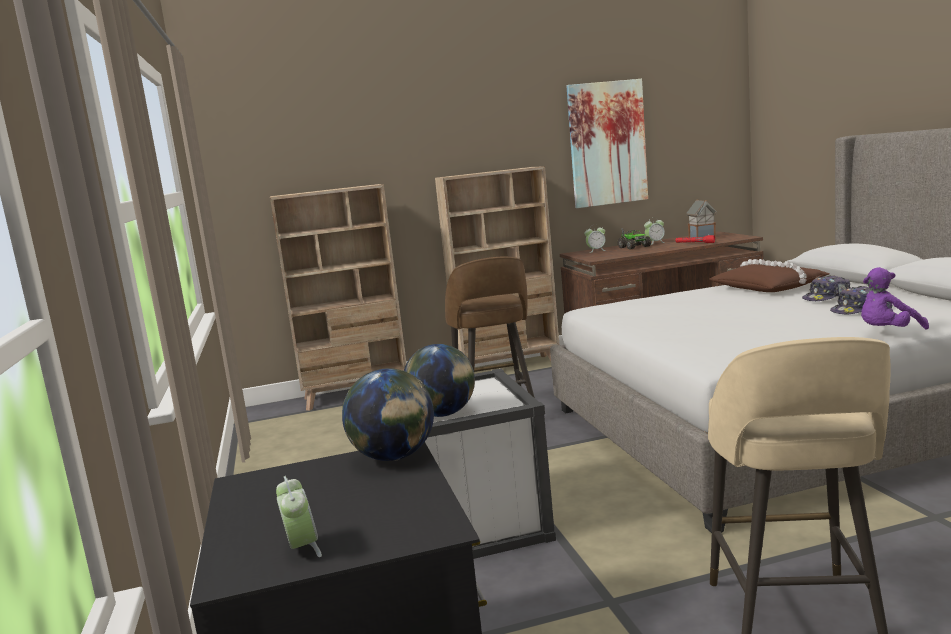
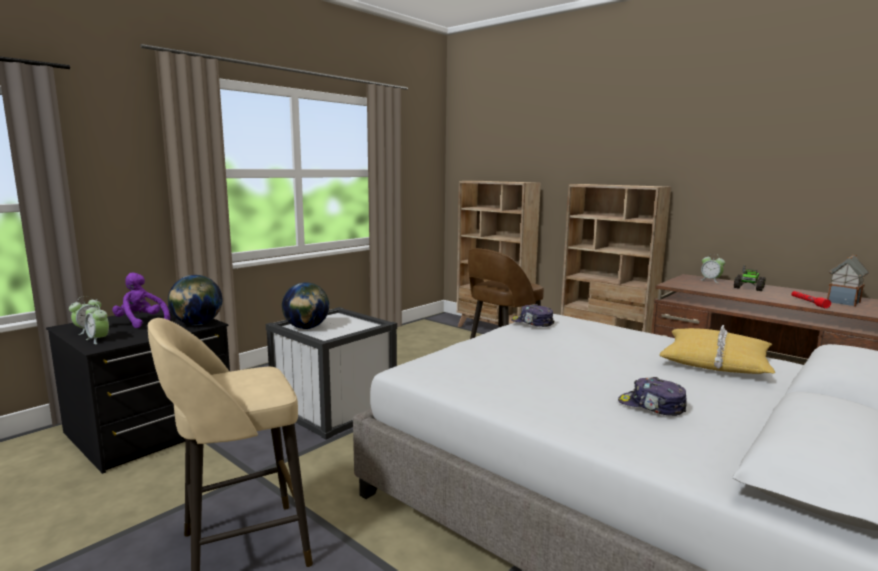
camera: 55 degrees right, 0 degrees up
(607, 143) = (765, 174): picture -> none
(655, 243) = (784, 291): alarm clock -> alarm clock (98, 340)
(769, 287) = (716, 362): brown pillow -> yellow pillow
(827, 297) = (695, 389): cap -> cap (532, 323)
(887, 333) = (562, 426): purple plush toy -> purple plush toy (141, 322)

